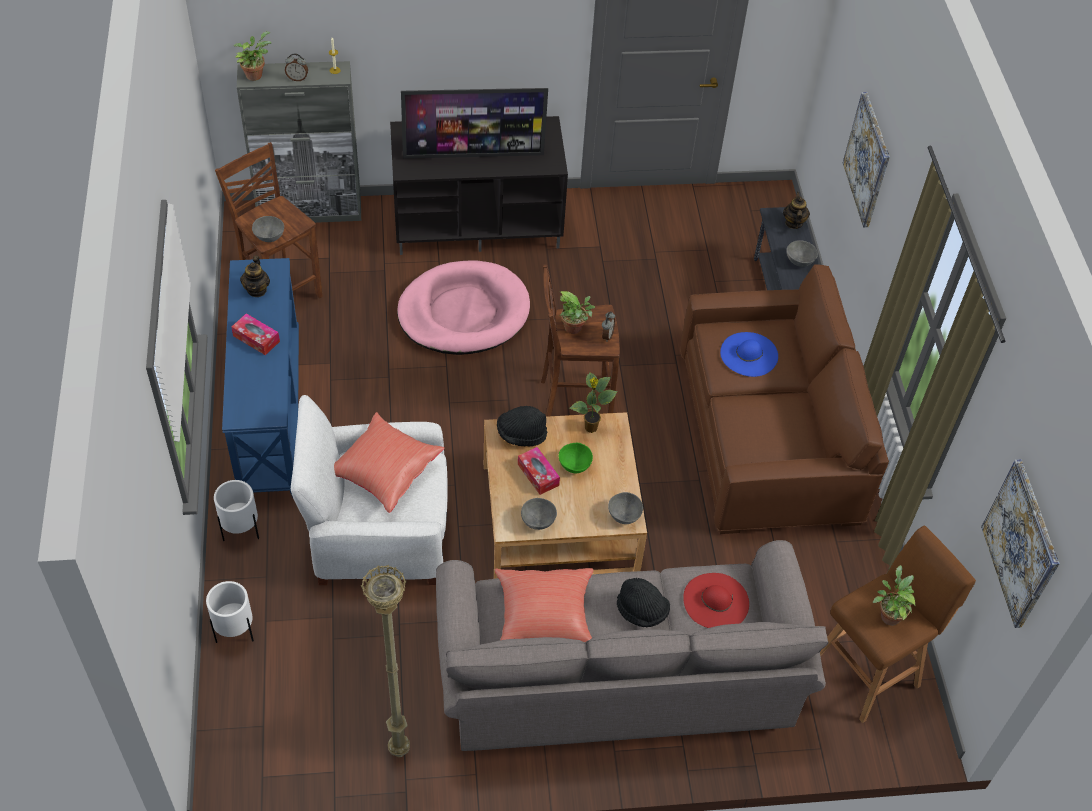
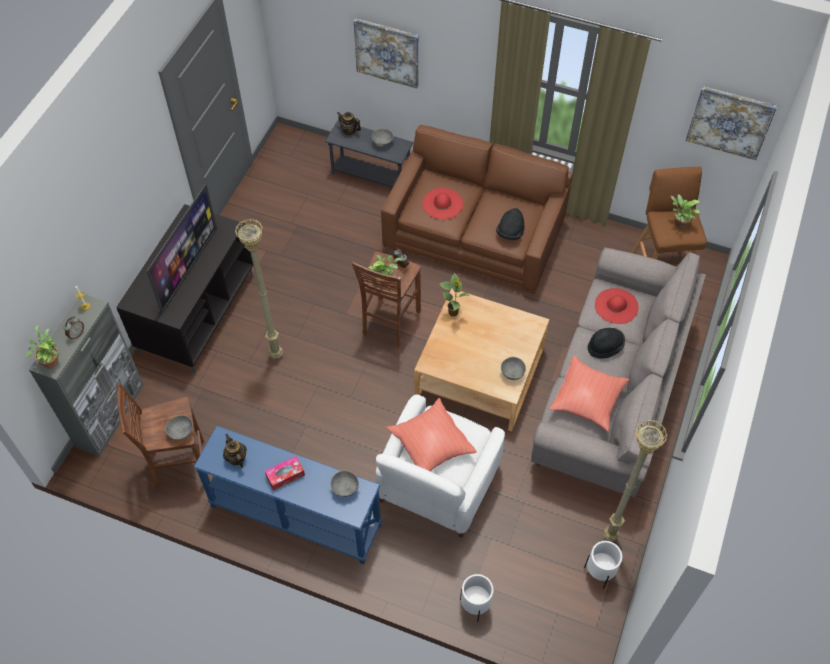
camera: 60 degrees left, 5 degrees up
(241, 531) = (391, 572): white planter -> white planter (599, 573)
(257, 290) = (236, 458): teapot -> teapot turned 150 degrees counterclockwise
(463, 312) = (275, 355): pink dog bed -> beige floor lamp
(521, 434) = (438, 353): black hat -> black hat (510, 232)
(538, 475) = (476, 358): tissue box -> none
(574, 466) = (479, 335): green bowl -> none
(624, 516) = (531, 325): grey bowl -> grey bowl (345, 489)
(749, 354) = (442, 204): blue hat -> red hat

